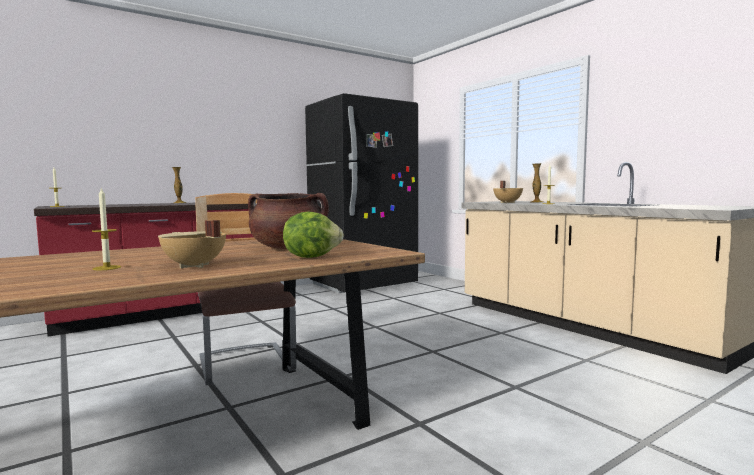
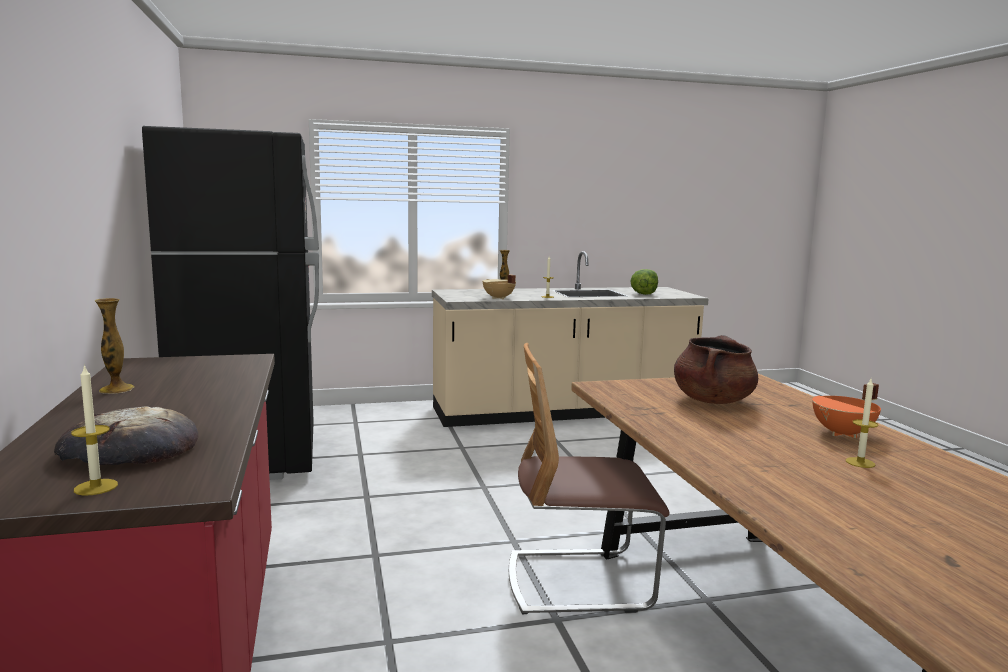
camera: 70 degrees left, 5 degrees up
(97, 205) = (129, 449): none -> bread
(193, 266) = (844, 434): beige cooking pot -> orange cooking pot
(312, 257) = (784, 399): lettuce -> lettuce (643, 294)

